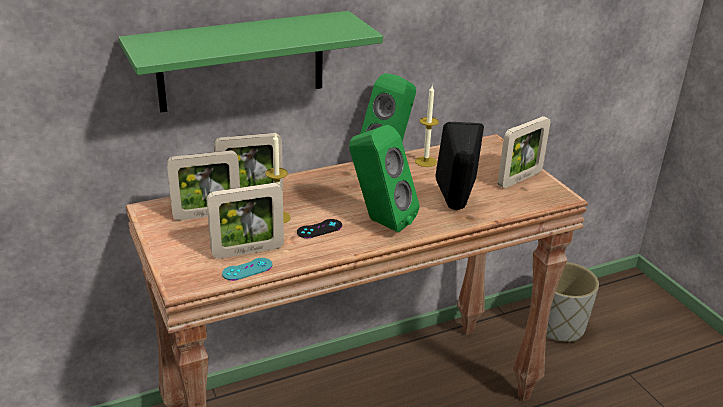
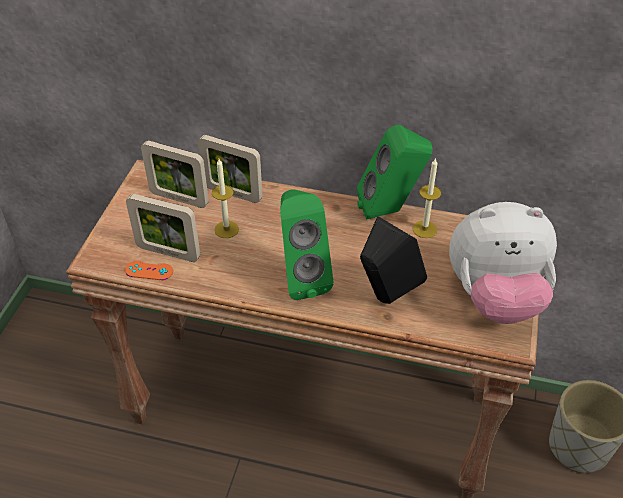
camera: 40 degrees right, 15 degrees up
(241, 61) = (246, 69): green shelf -> none
(247, 269) = (149, 271): turquoise game controller -> orange game controller
(319, 229) = (245, 259): black game controller -> none
(519, 179) = (495, 297): picture frame -> plush toy

